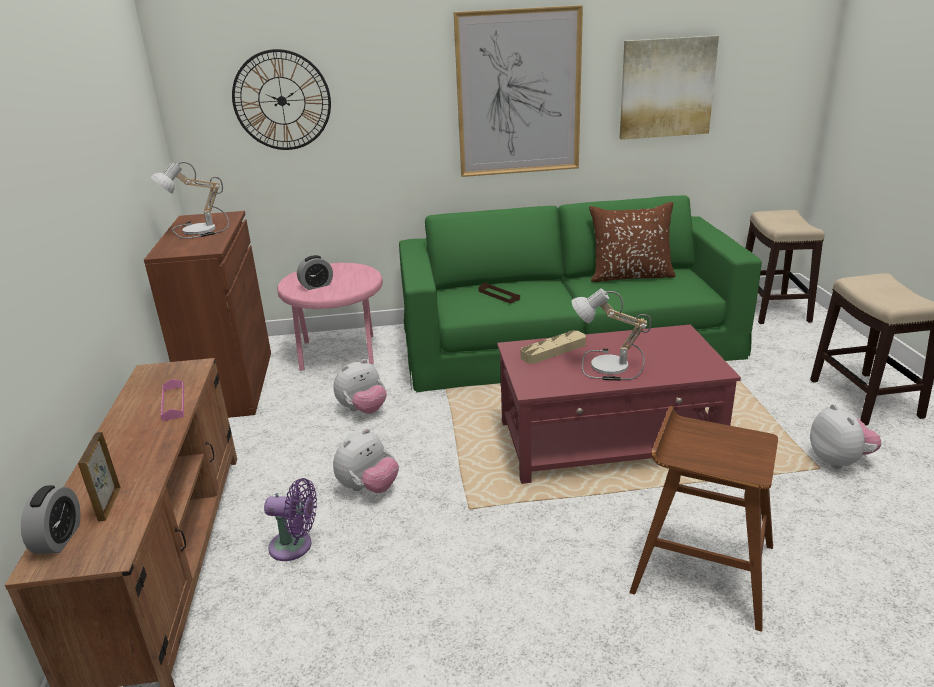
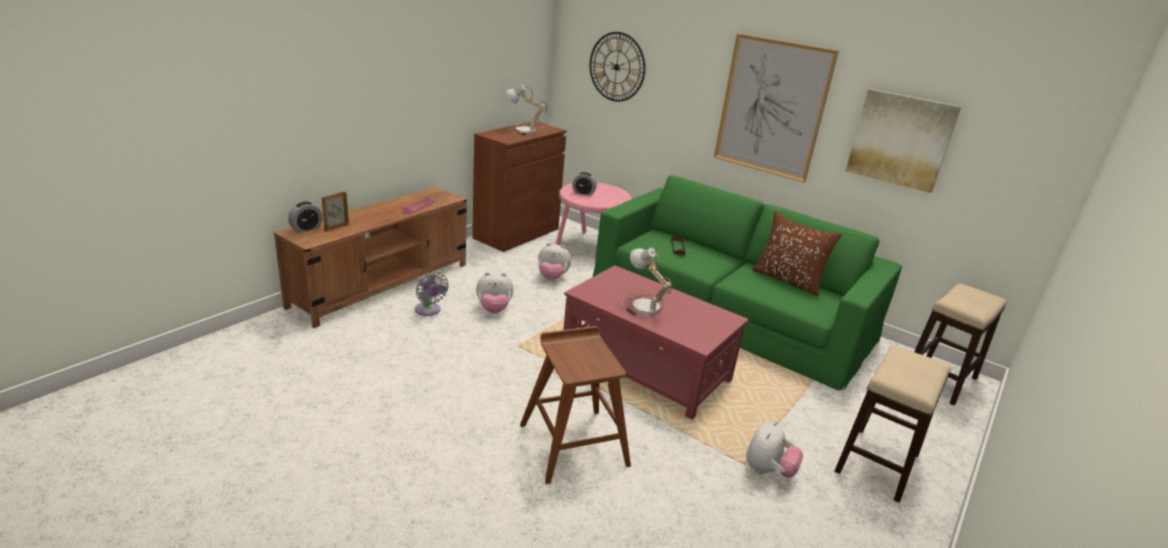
camera: 40 degrees right, 0 degrees up
(295, 546) = (429, 311): purple fan -> grey fan
(553, 351) = (633, 284): beige tray -> none

